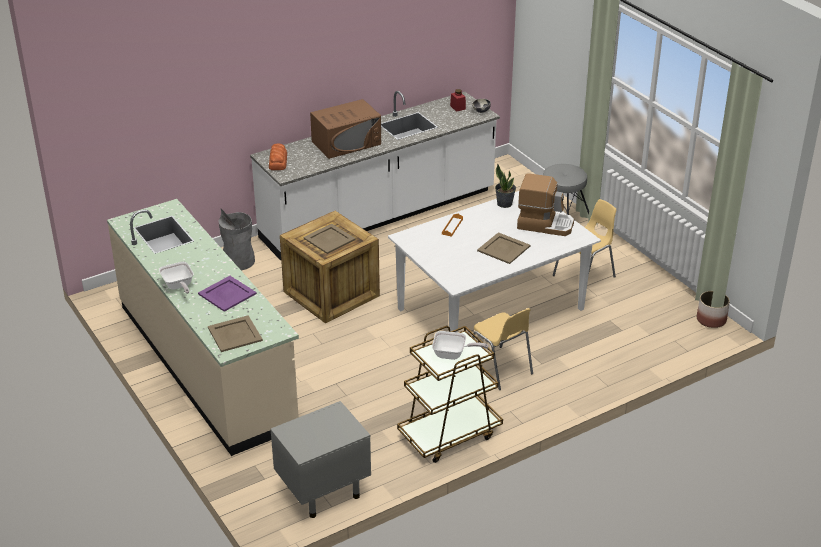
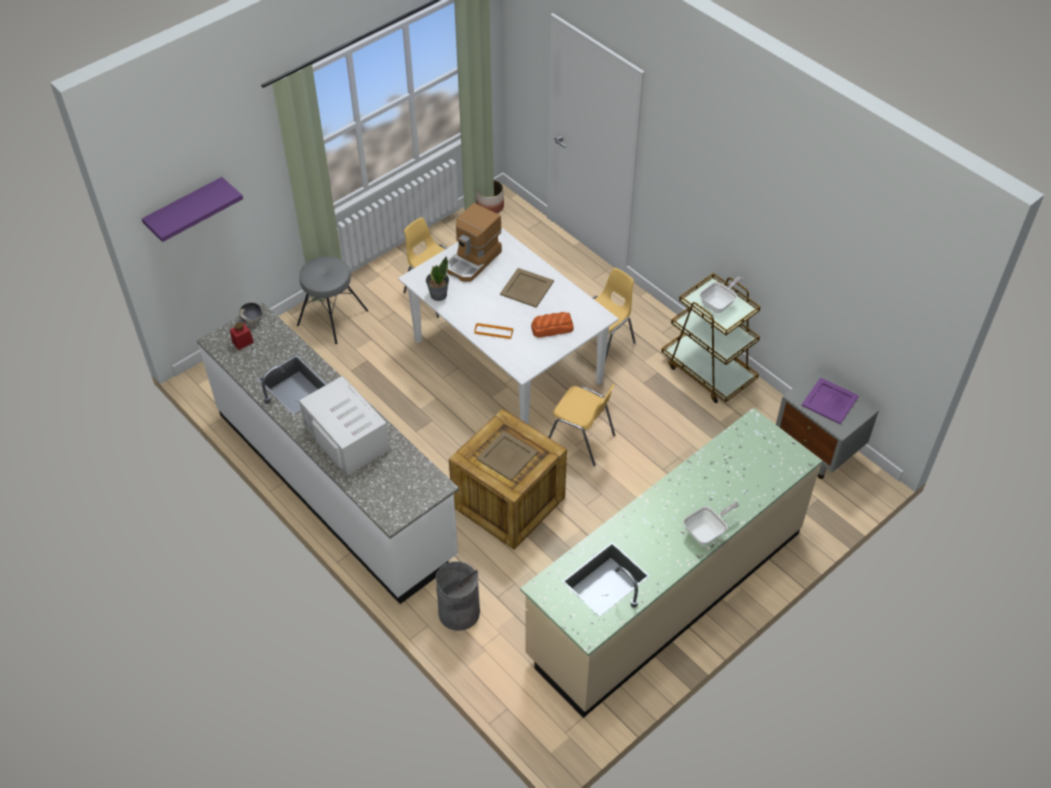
camera: 100 degrees left, 15 degrees up
(227, 293) = (705, 483): purple tray -> purple tray (829, 401)
(234, 334) = (773, 459): beige tray -> none
(278, 161) = (404, 501): bread -> bread (551, 328)
(346, 143) = (347, 438): brown microwave -> white microwave
(384, 340) = (581, 440): none -> yellow chair
(453, 355) = (719, 304): frying pan -> frying pan turned 45 degrees clockwise
(542, 31) = (185, 209): none -> purple shelf
(545, 224) = (473, 261): coffee machine -> coffee machine turned 150 degrees counterclockwise

